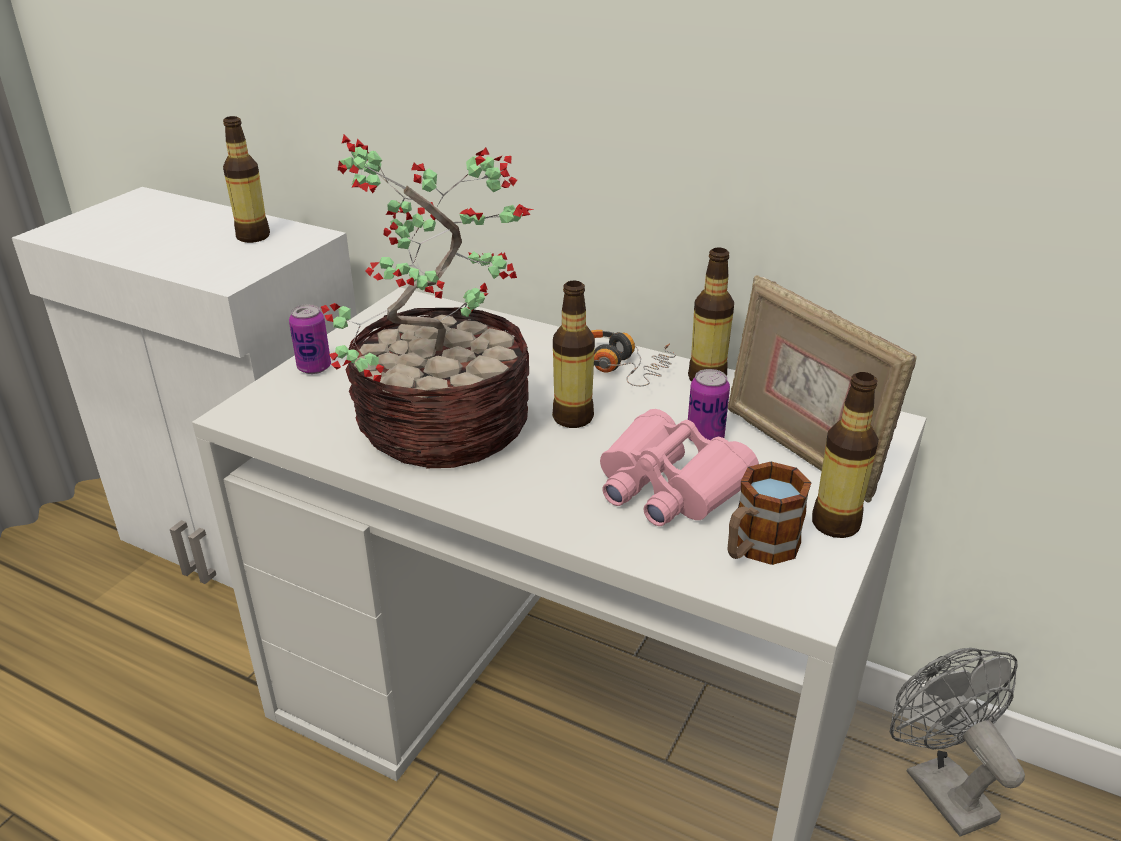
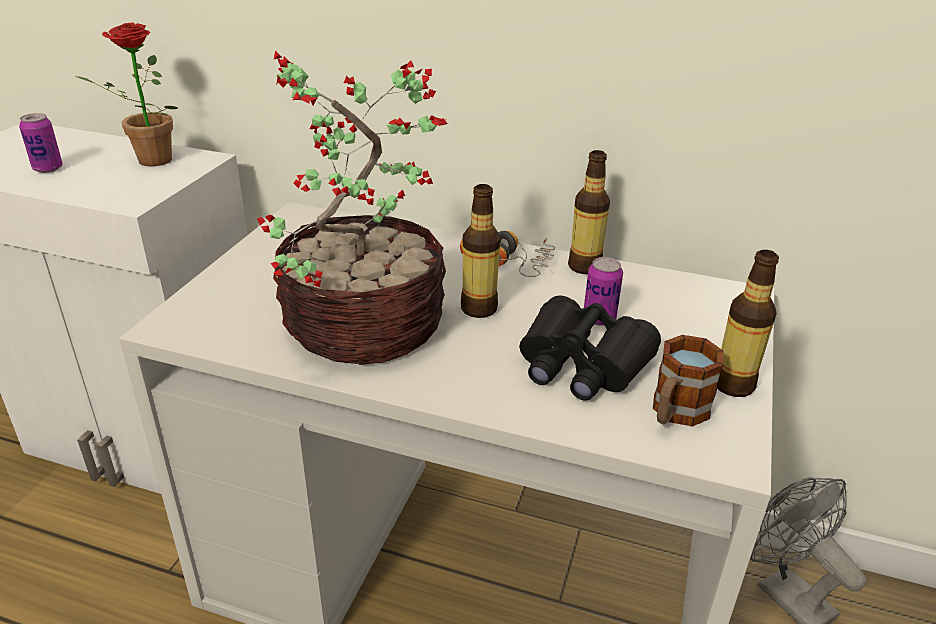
camera: 10 degrees left, 0 degrees up
(253, 236) = (148, 162): bottle -> potted plant
(314, 367) = (227, 279): can -> can (48, 168)
(668, 486) = (581, 364): pink binoculars -> black binoculars
(800, 450) = (682, 323): picture frame -> none

